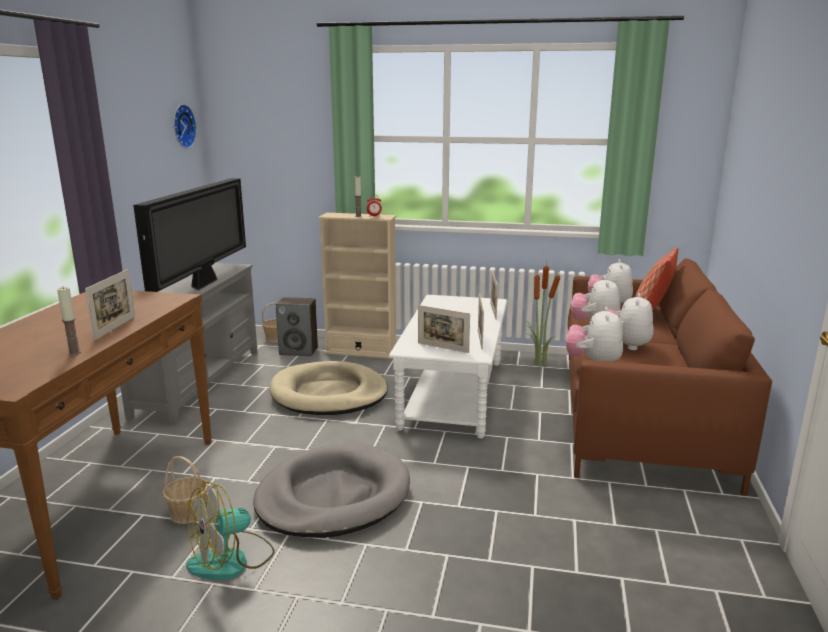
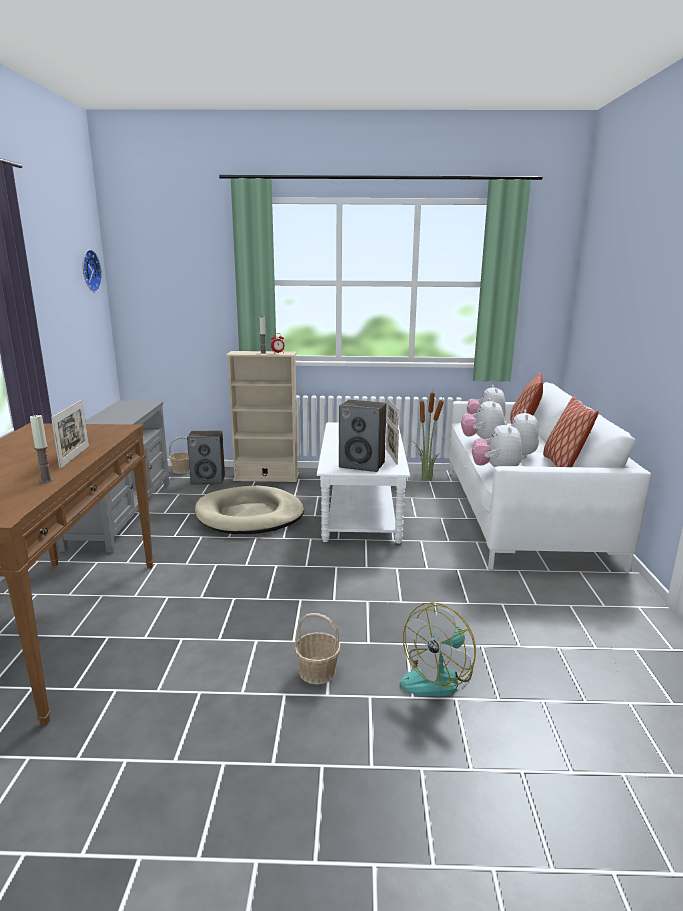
camera: 10 degrees left, 0 degrees up
(188, 512) = (152, 630): basket -> basket (317, 671)
(204, 283) = (126, 418): television -> none
(231, 560) = (210, 669): fan -> fan (438, 677)
(333, 496) = (286, 603): grey dog bed -> none
(443, 347) = (362, 465): picture frame -> speaker
(638, 413) = (522, 513): brown sofa -> white sofa
(677, 363) = (563, 466): none -> pillow

